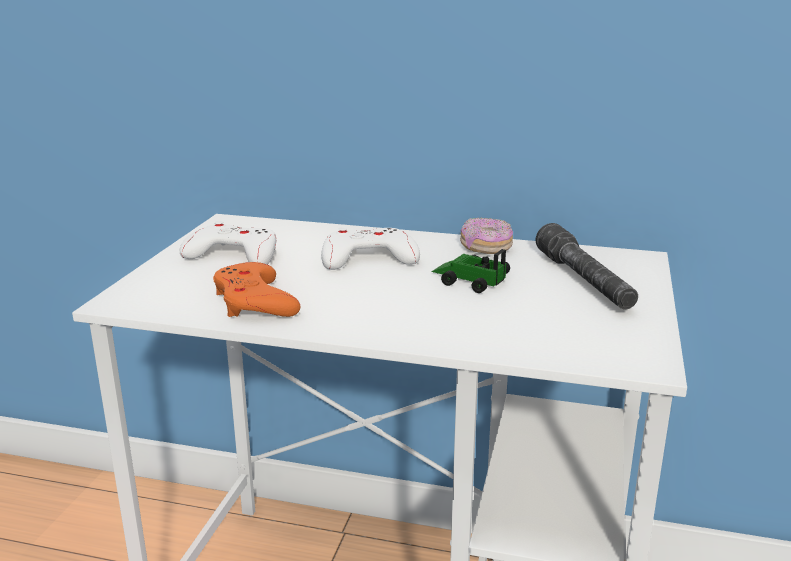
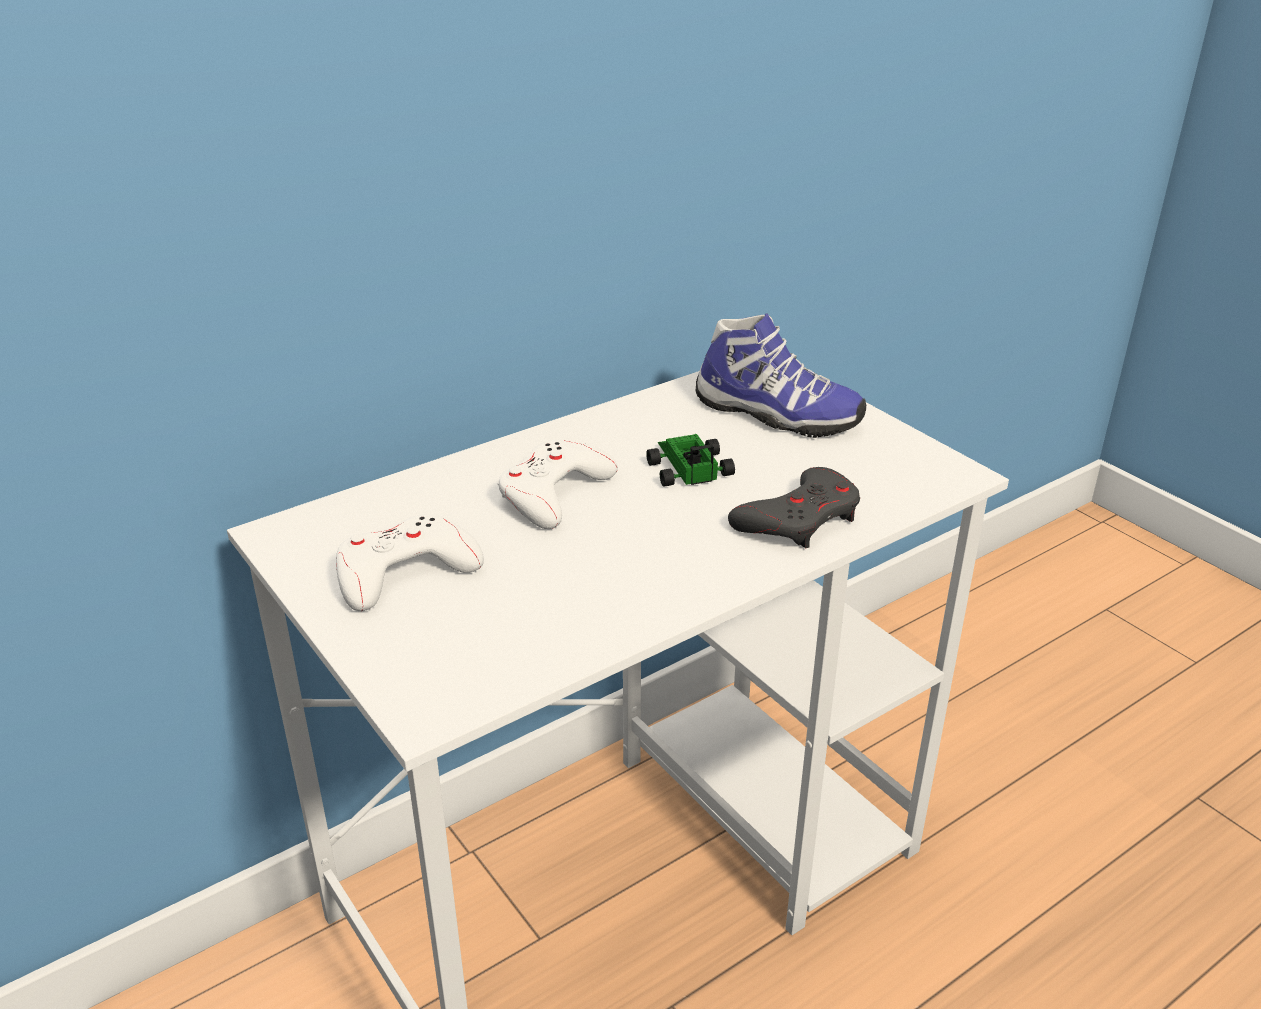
camera: 50 degrees left, 10 degrees up
(254, 301) = (569, 611): orange game controller -> none
(468, 277) = (686, 463): toy car -> toy car turned 90 degrees clockwise
(469, 329) = (799, 518): none -> grey game controller
(485, 248) = (628, 419): donut -> none
(584, 281) = (775, 415): grey flashlight -> shoe

